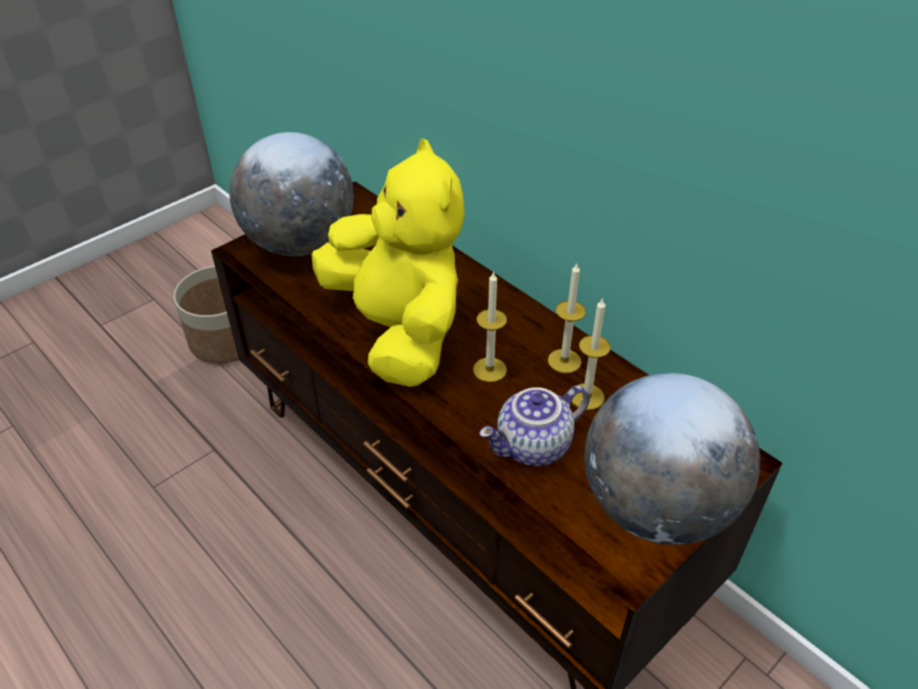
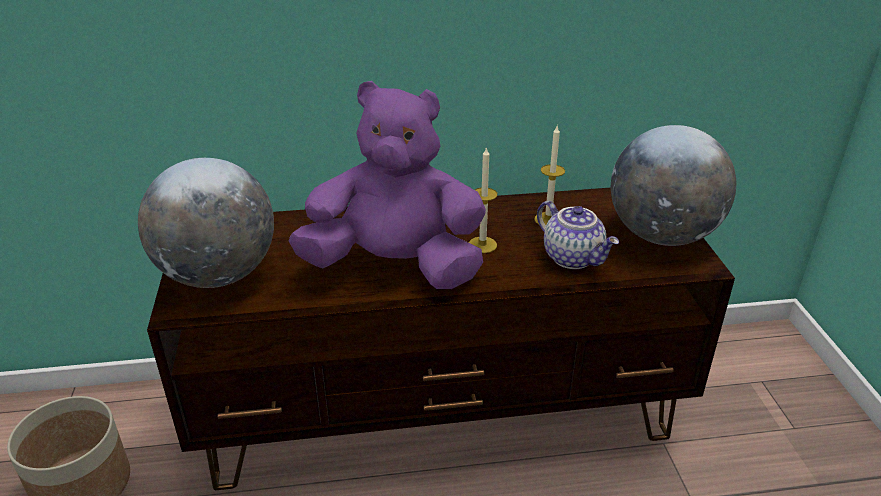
camera: 55 degrees left, 10 degrees down
(399, 331) = (395, 267): yellow plush toy -> purple plush toy
(533, 447) = (574, 257): teapot -> teapot turned 45 degrees counterclockwise
(564, 361) = (507, 214): candle -> none

